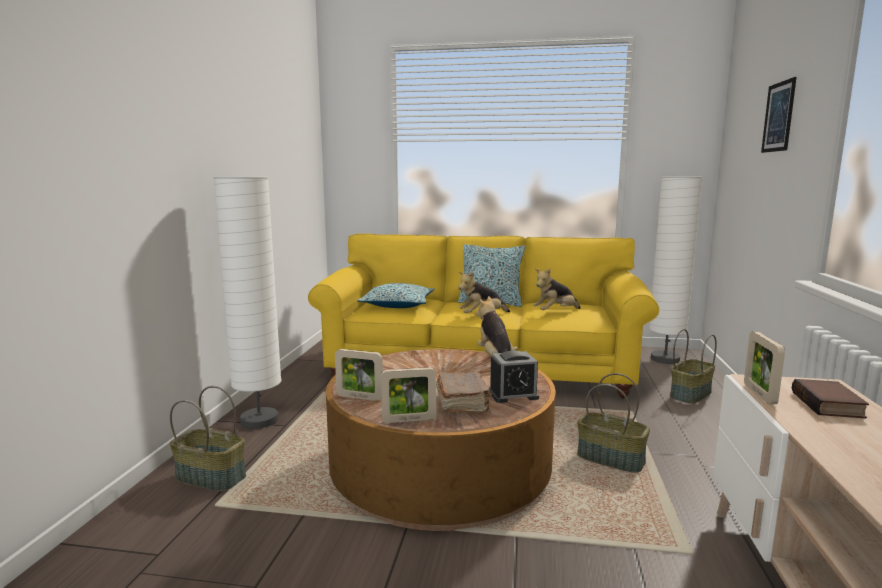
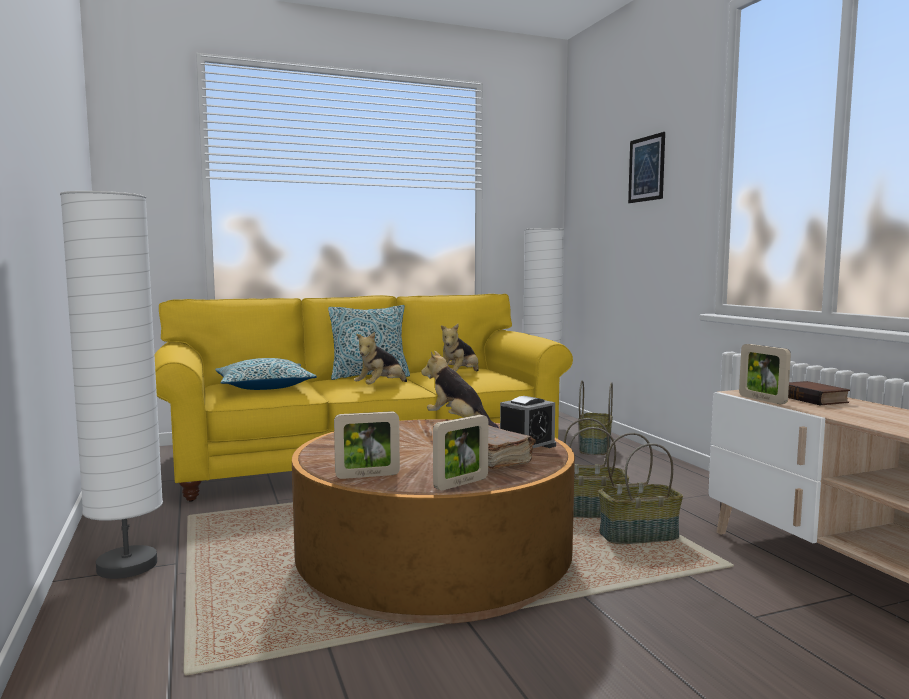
camera: 30 degrees left, 5 degrees down
(212, 477) = (136, 646): basket -> basket (639, 535)

